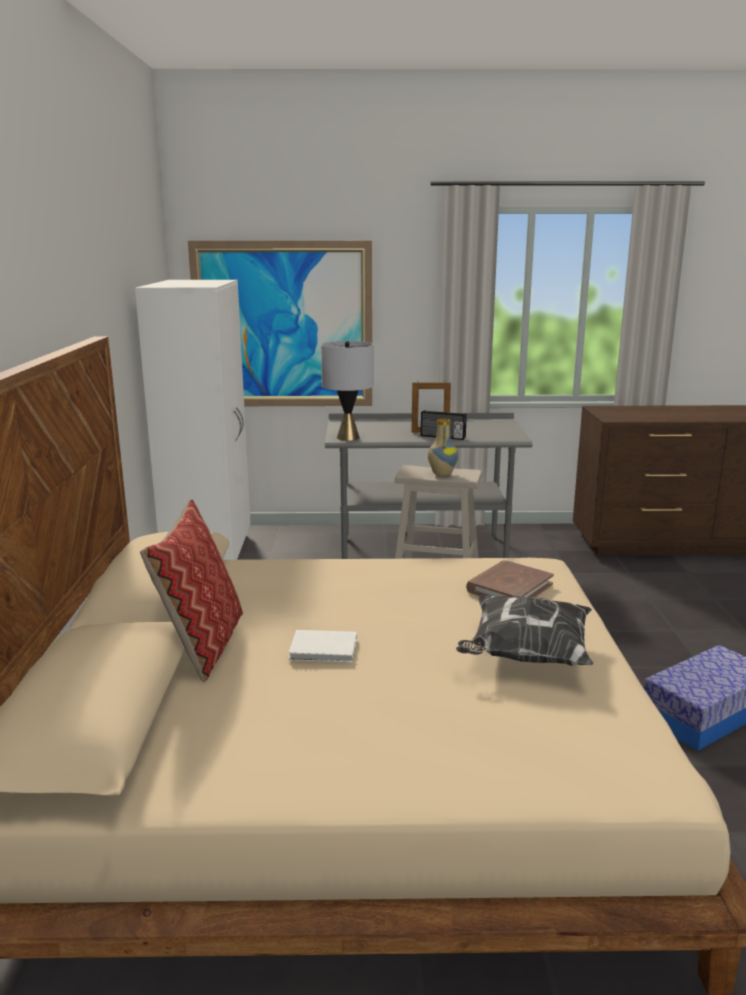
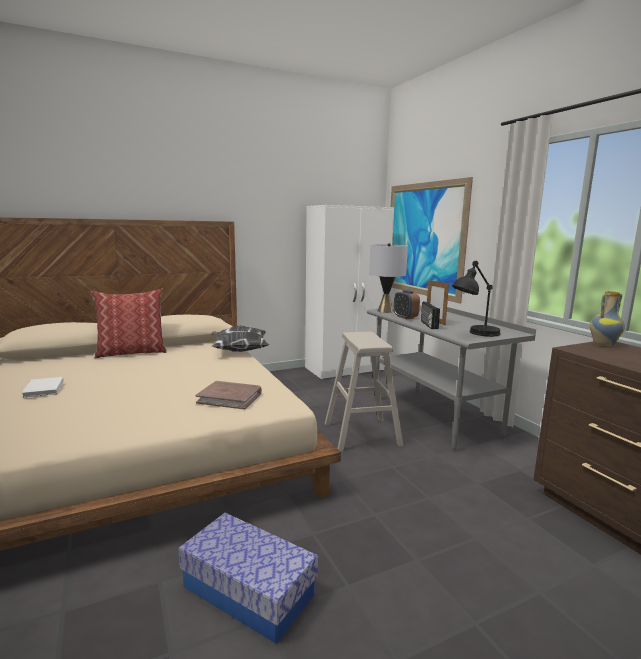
camera: 65 degrees right, 5 degrees down
(325, 649) = (125, 369): white book -> white book (42, 389)
(395, 437) = (405, 317): none -> alarm clock
(441, 474) = (364, 339): vase -> vase (603, 344)
(498, 432) = (474, 334): none -> black table lamp
(525, 655) = (124, 412): pillow -> pillow (239, 351)

